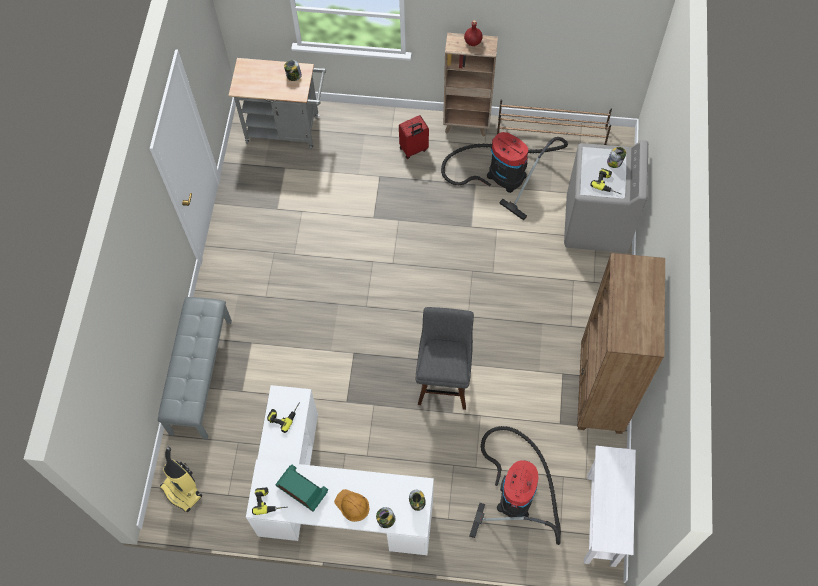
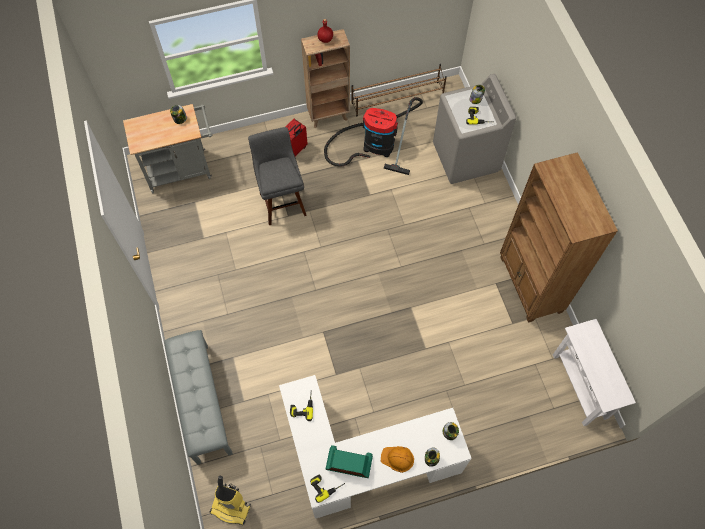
camera: 25 degrees left, 0 degrees up
(444, 381) = (407, 325): grey stool -> grey stool (282, 202)
(516, 493) = (506, 392): vacuum cleaner -> none

